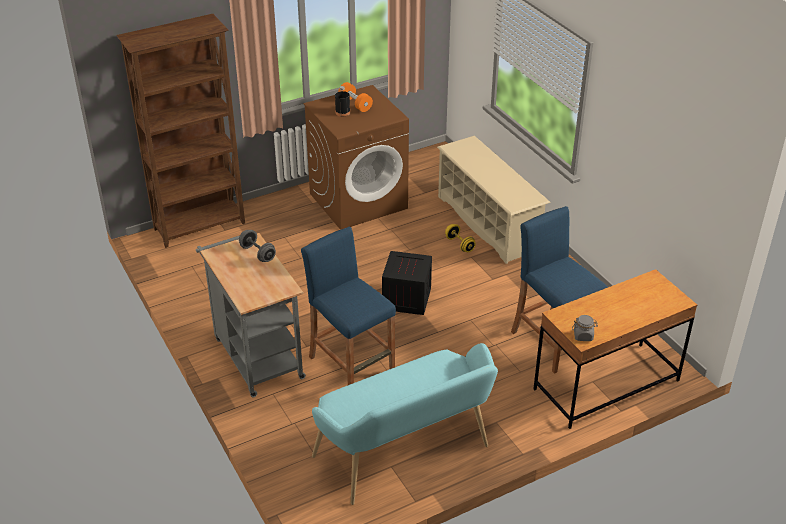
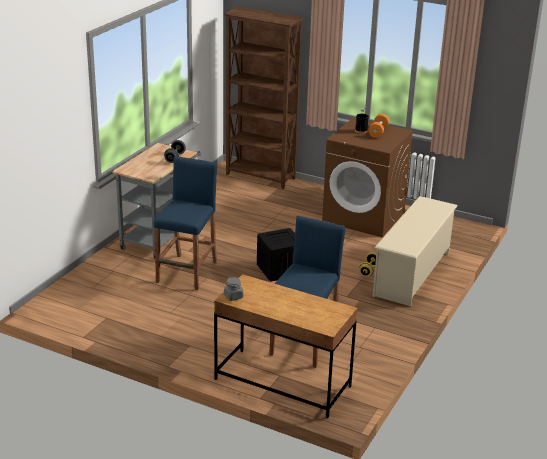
camera: 55 degrees right, 10 degrees down
(406, 456) = (121, 320): turquoise bench -> none

